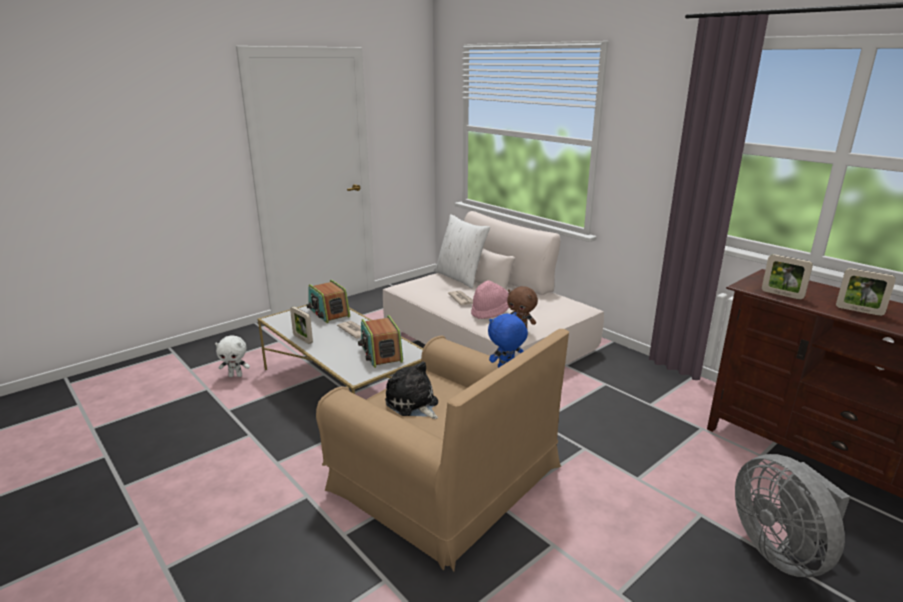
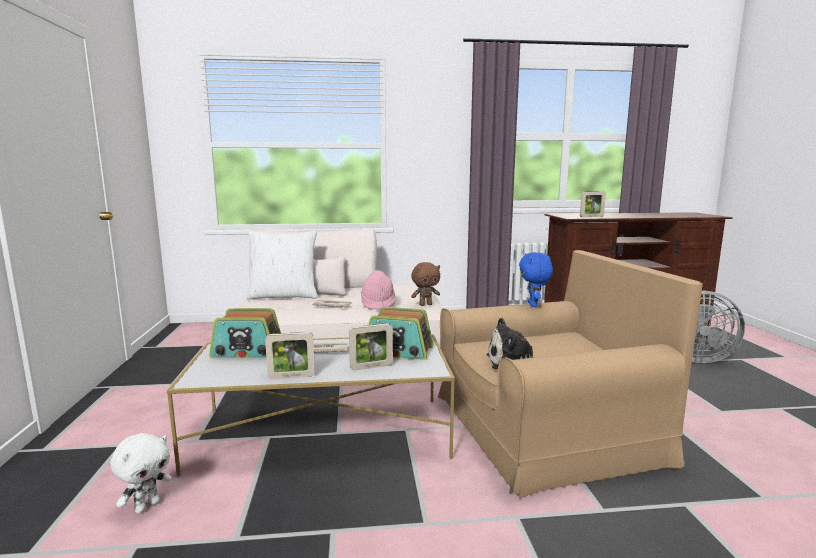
camera: 55 degrees left, 10 degrees down
(859, 311) = (627, 216): picture frame -> picture frame (371, 367)

